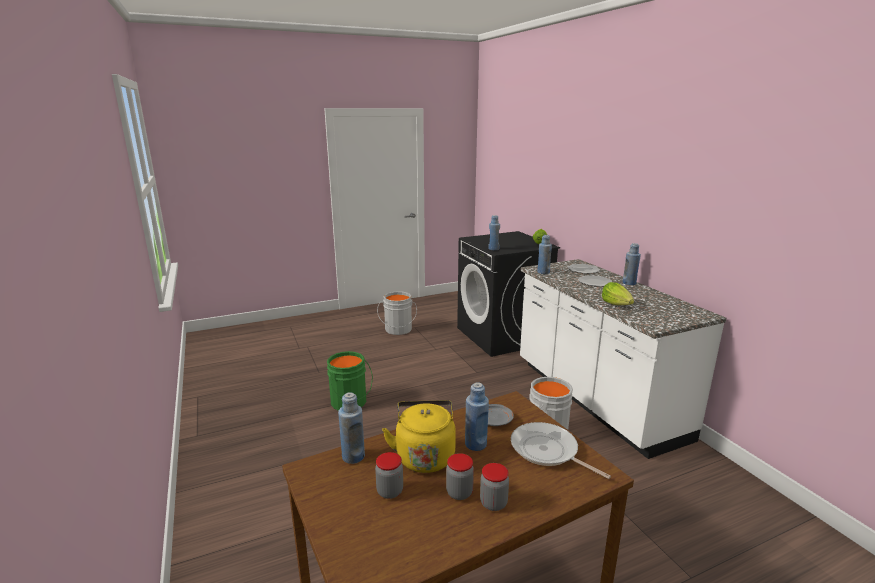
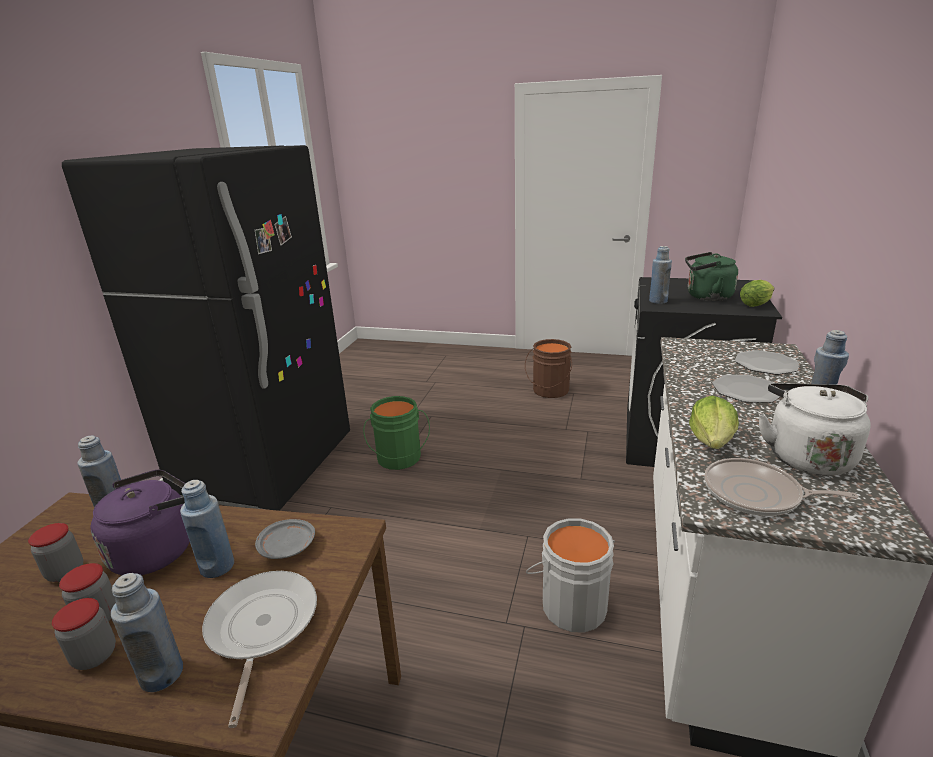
camera: 40 degrees right, 5 degrees up
(245, 446) = (268, 466): none -> black fridge
(398, 330) = (549, 391): grey bucket -> brown bucket
(424, 455) = (158, 550): yellow kettle -> purple kettle
(512, 243) = (706, 297): none -> green kettle
(543, 272) = (682, 352): blue bottle -> blue bottle (162, 674)
(652, 300) = (806, 456): none -> white kettle
(660, 317) = (757, 495): none -> frying pan

